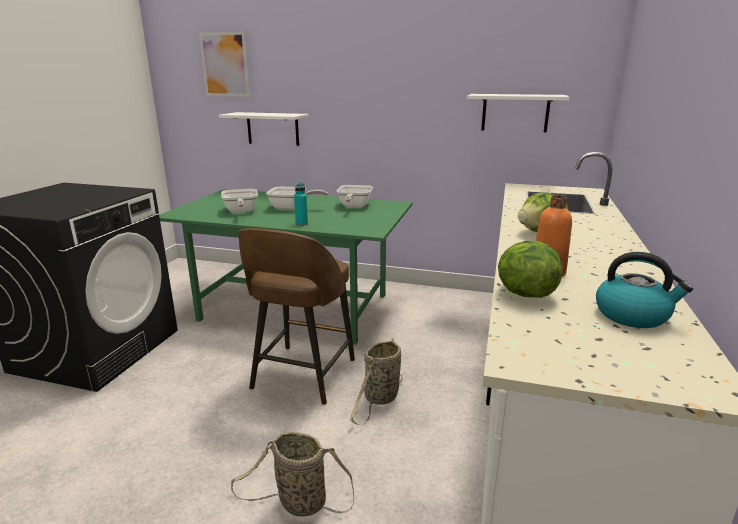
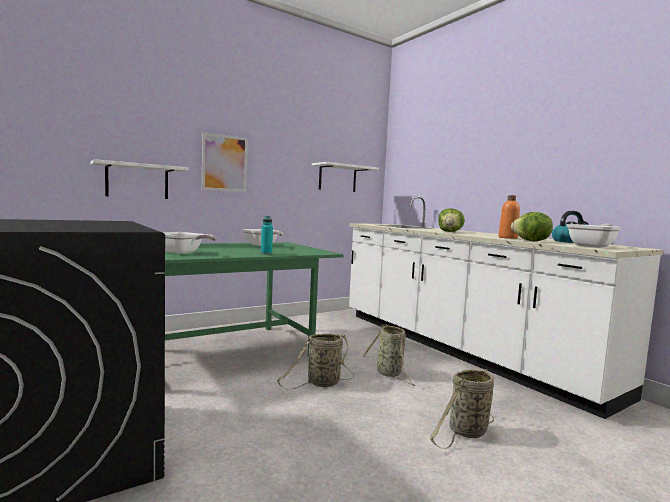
camera: 50 degrees left, 15 degrees down
(225, 65) = (79, 109): picture -> picture (224, 163)
(291, 208) = (218, 248): frying pan -> frying pan (593, 246)
(302, 375) = (321, 383): brown stool -> basket

